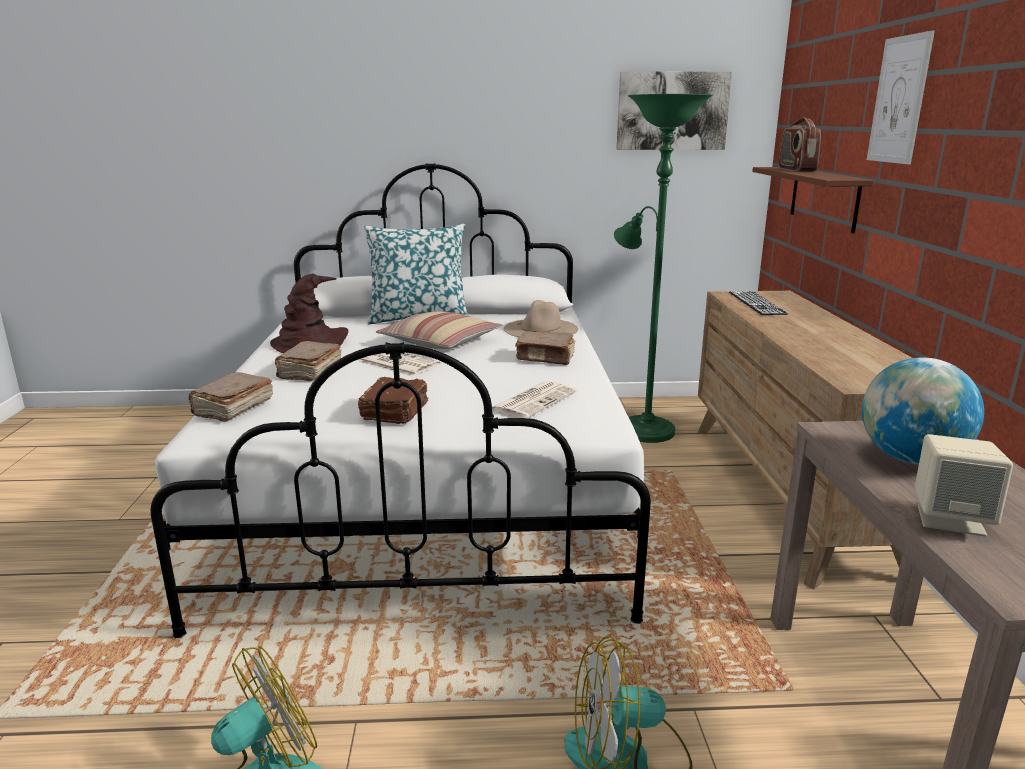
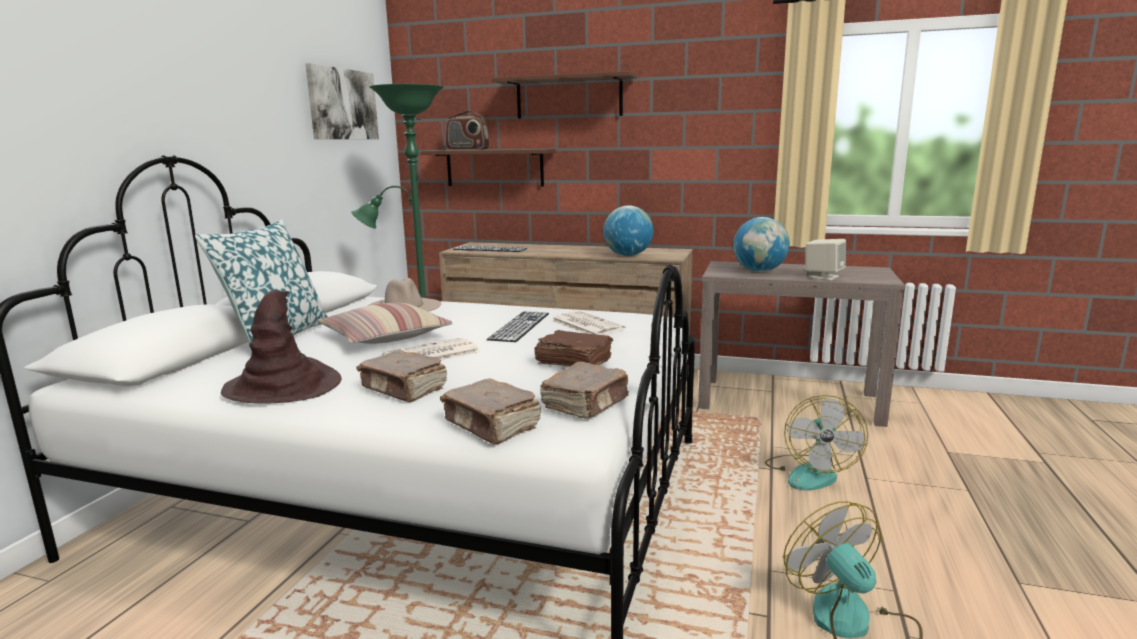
camera: 70 degrees left, 5 degrees down
(507, 376) = (520, 326): none -> keyboard
(546, 358) = (489, 313): brown book -> brown book (586, 404)
(828, 361) = (627, 255): none -> globe
(899, 100) = (568, 97): picture -> brown shelf

